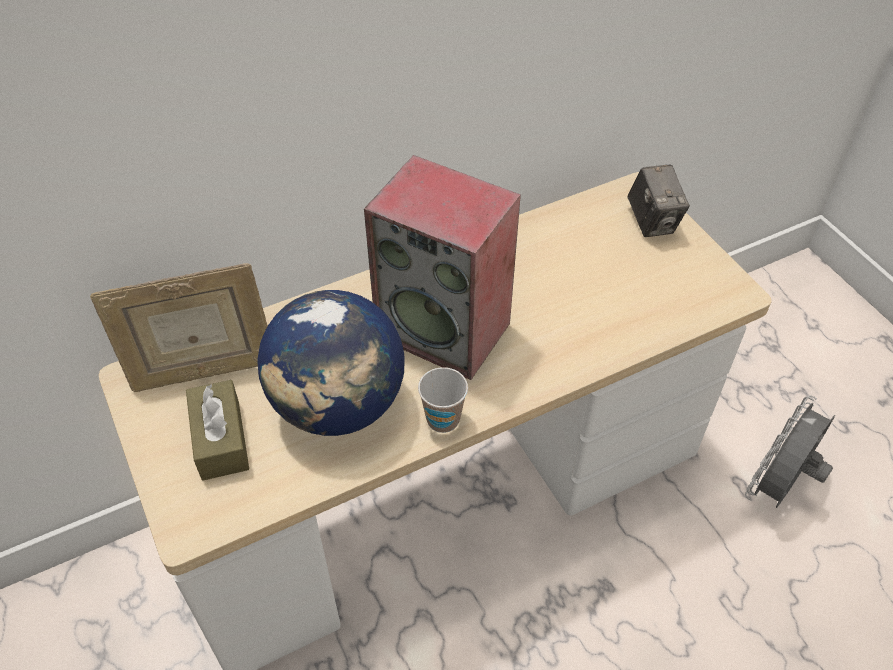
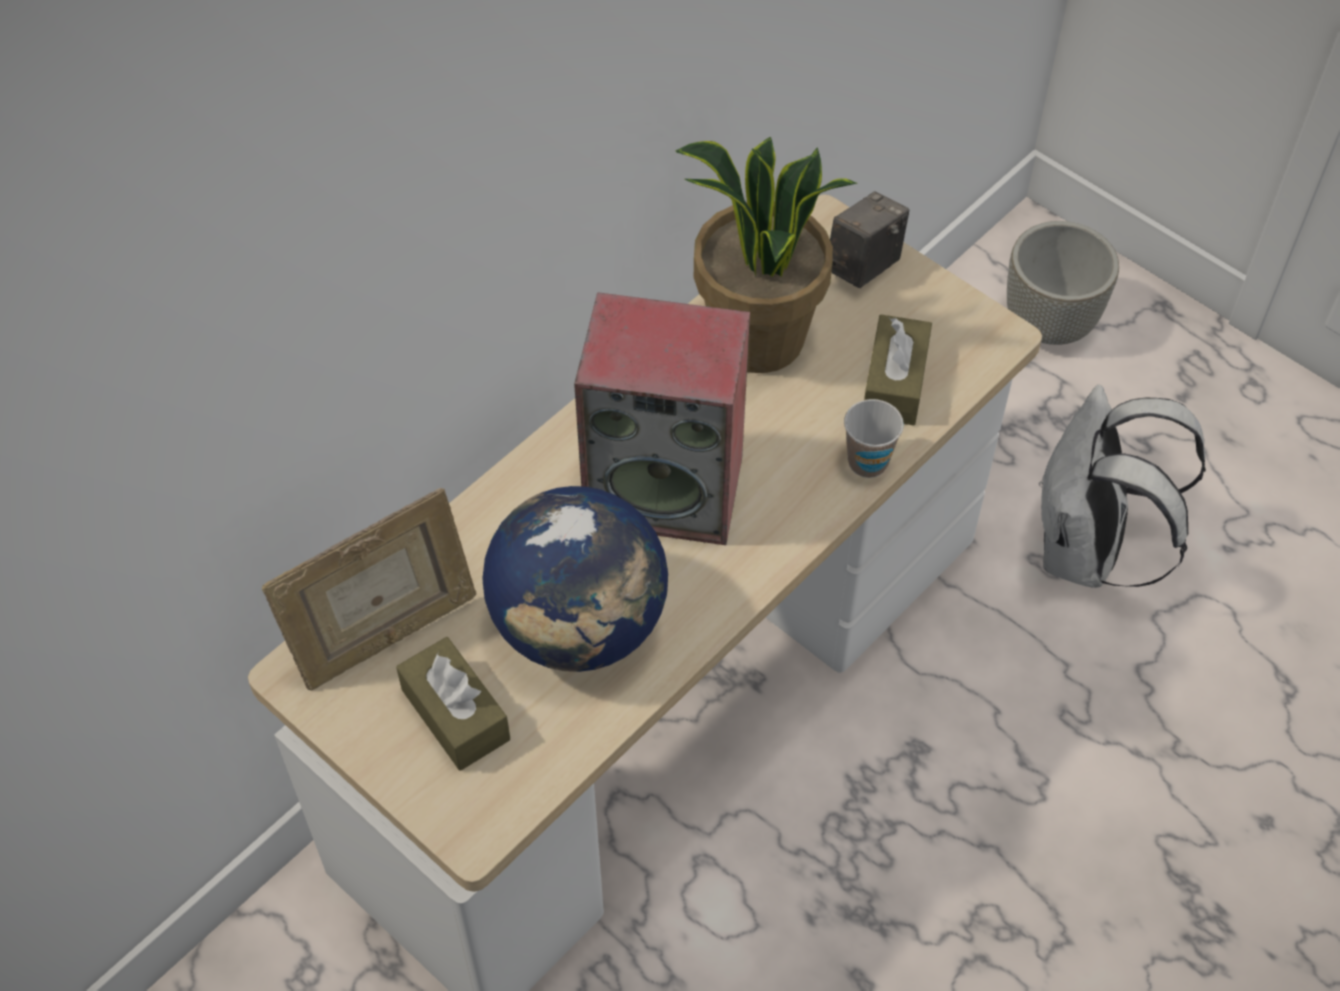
camera: 20 degrees left, 5 degrees up
(443, 419) = (714, 605): cup -> cup (867, 462)
(555, 250) = (757, 339): none -> potted plant
(644, 304) = (895, 383): none -> brown tissue box
(652, 222) = (863, 265): camera -> camera turned 105 degrees counterclockwise
(777, 487) = (1086, 552): grey fan -> white backpack
(799, 329) = (1049, 323): none -> grey planter

